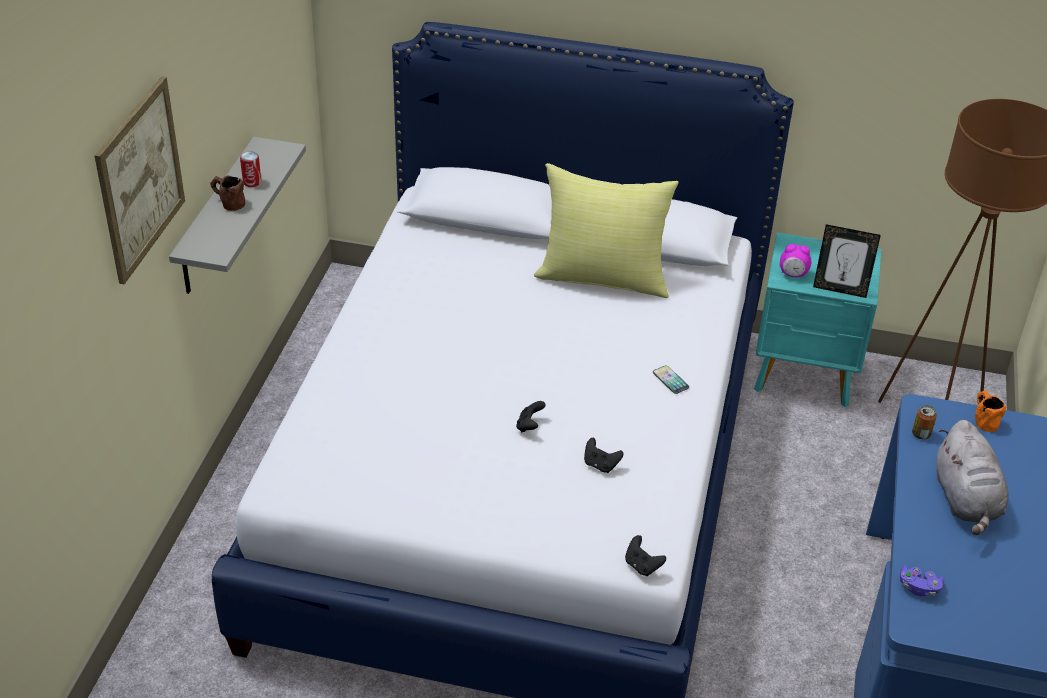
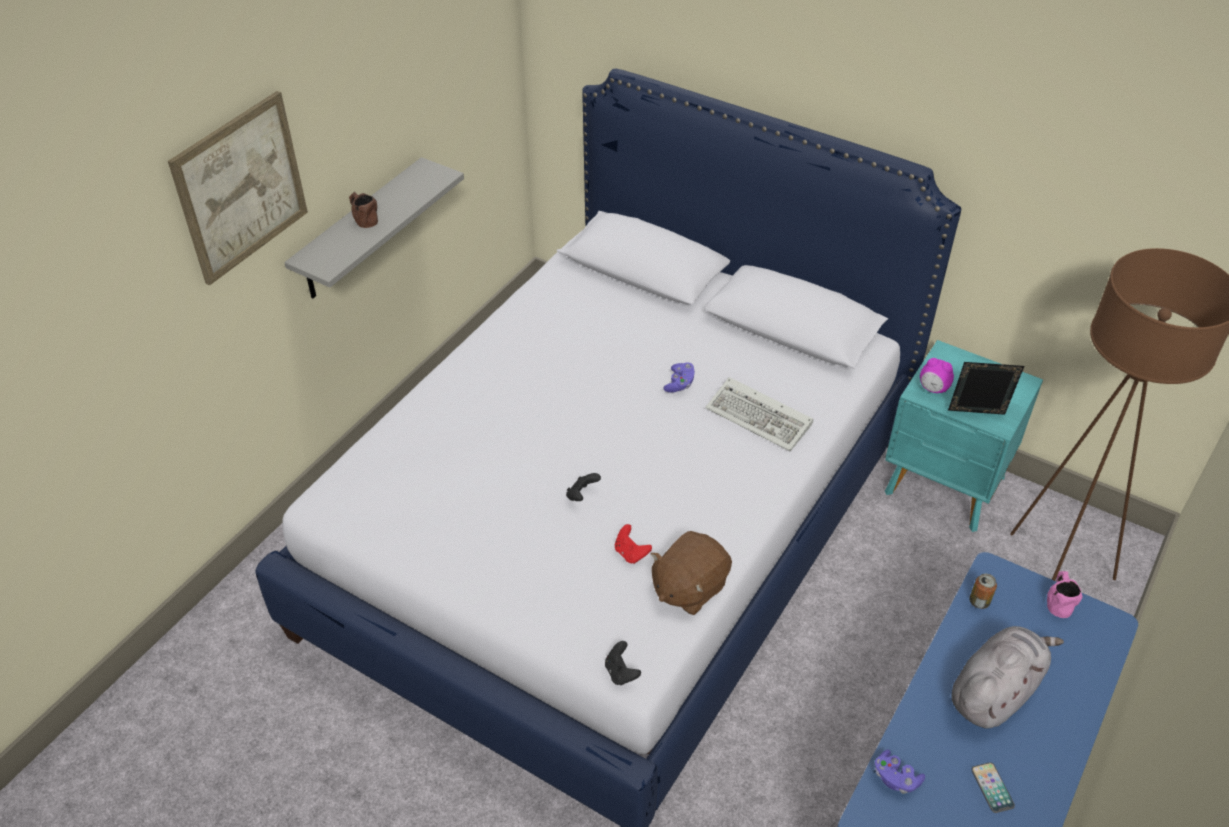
camera: 20 degrees right, 5 degrees up
(252, 182) = (395, 202): can -> none
(571, 311) = (679, 384): none -> purple game controller
(600, 465) = (631, 553): black game controller -> red game controller
(603, 277) = (727, 354): yellow pillow -> none
(661, 325) = (761, 418): none -> keyboard
(667, 482) = (688, 587): none -> brown plush toy
(670, 380) = (743, 478): phone -> phone (992, 788)
(840, 289) = (976, 415): picture frame -> picture frame turned 150 degrees clockwise
(966, 500) = (995, 691): grey plush toy -> grey plush toy turned 150 degrees counterclockwise
(983, 419) = (1058, 601): orange mug -> pink mug

